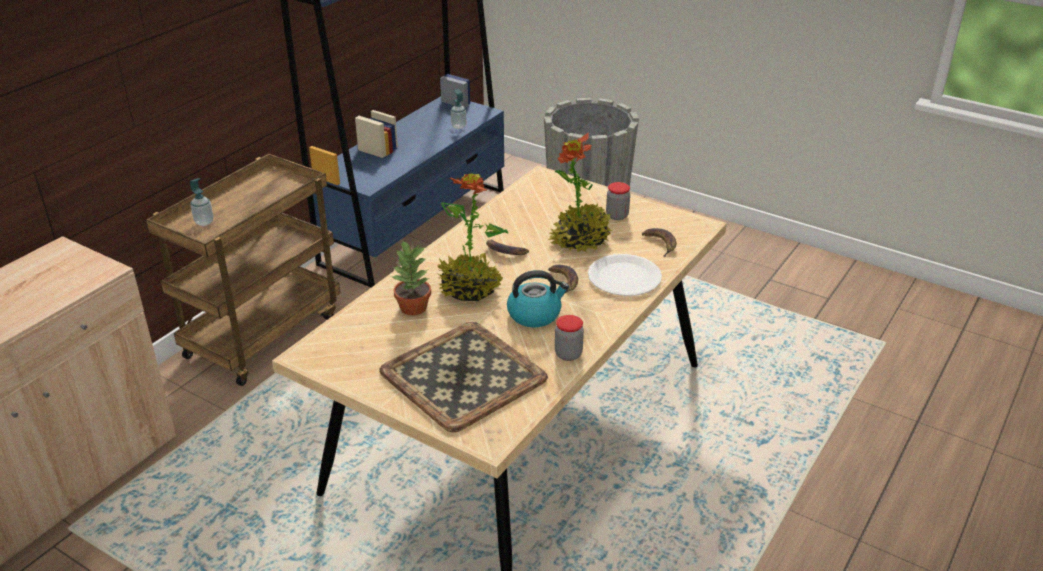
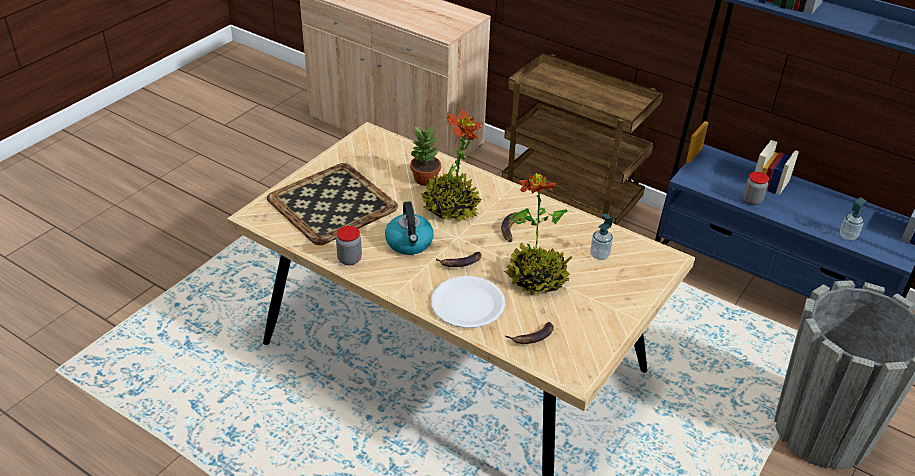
camera: 90 degrees right, 5 degrees up
(204, 222) = (555, 81): soap dispenser -> soap dispenser (599, 255)
(617, 216) = (589, 309): jar -> jar (752, 200)

